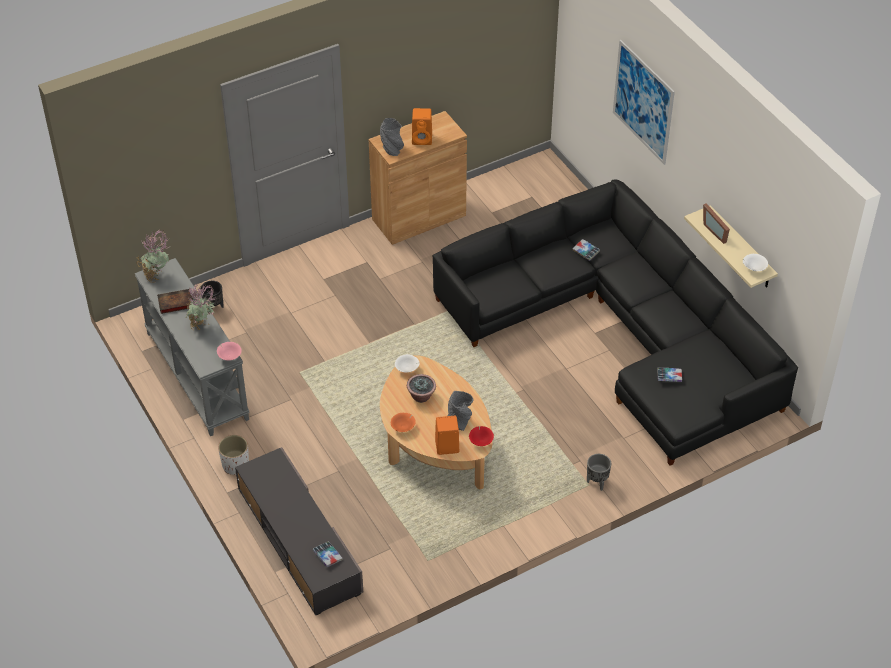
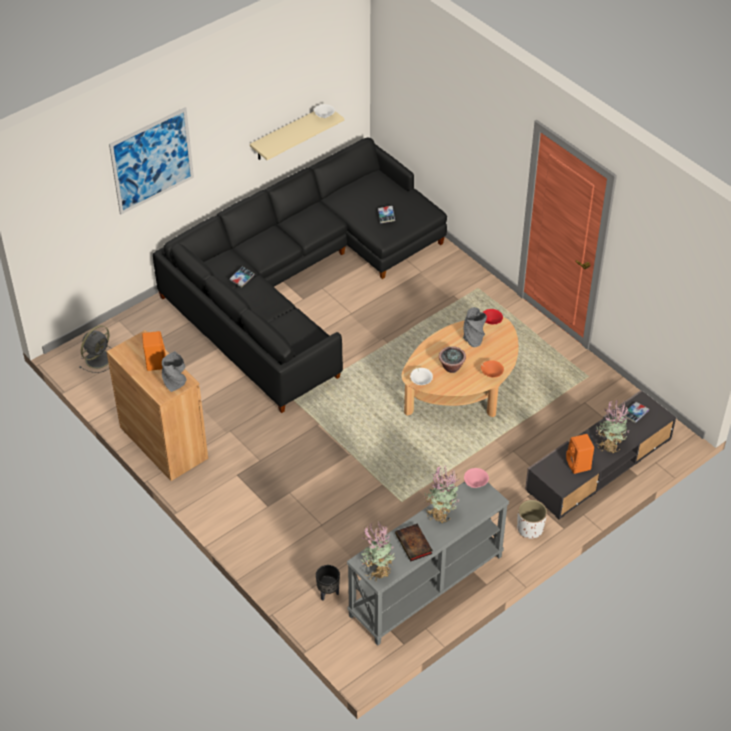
camera: 100 degrees left, 0 degrees up
(290, 522) = (609, 445): none -> potted plant
(446, 446) = (504, 343): orange speaker -> orange speaker (579, 465)
(536, 181) = (99, 358): none -> grey fan
(597, 483) = (473, 283): grey planter -> none
(716, 231) = (282, 138): picture frame -> none

